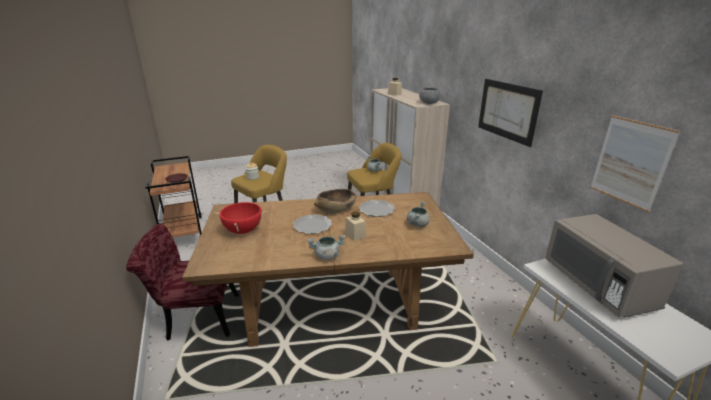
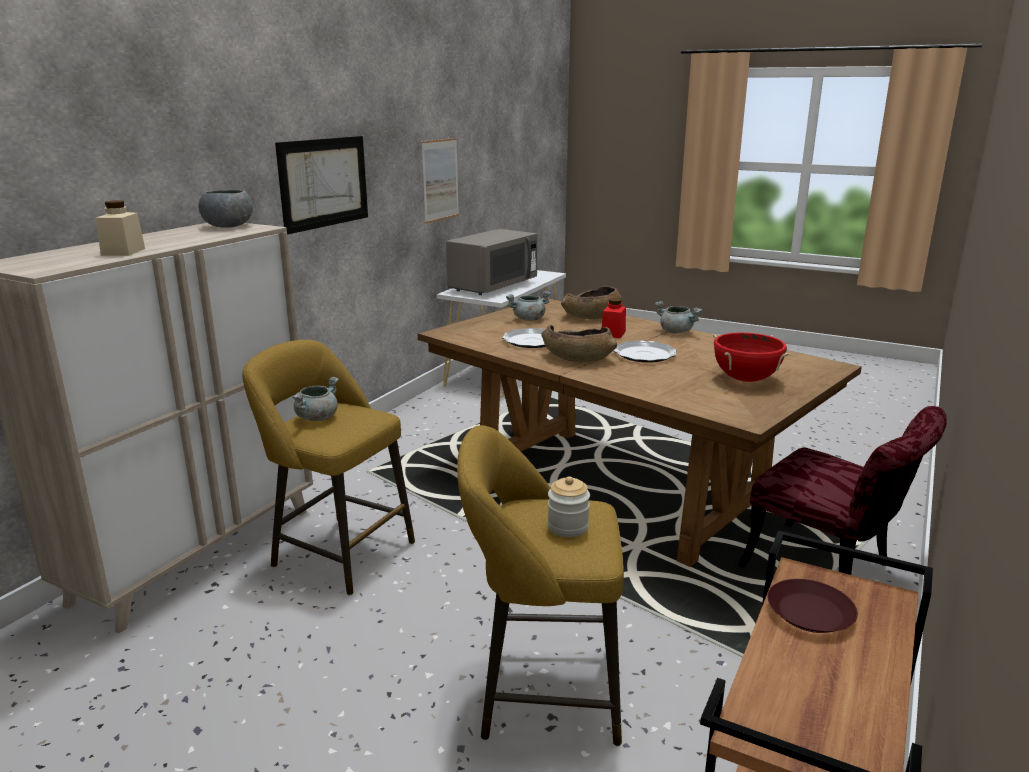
camera: 130 degrees left, 5 degrees down
(355, 235) = (613, 333): beige jar -> red jar
(398, 245) = (591, 316): none -> brown bowl

